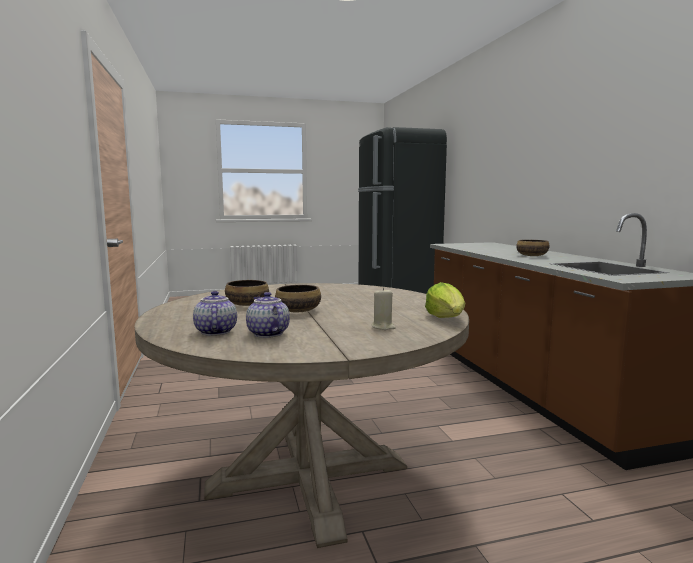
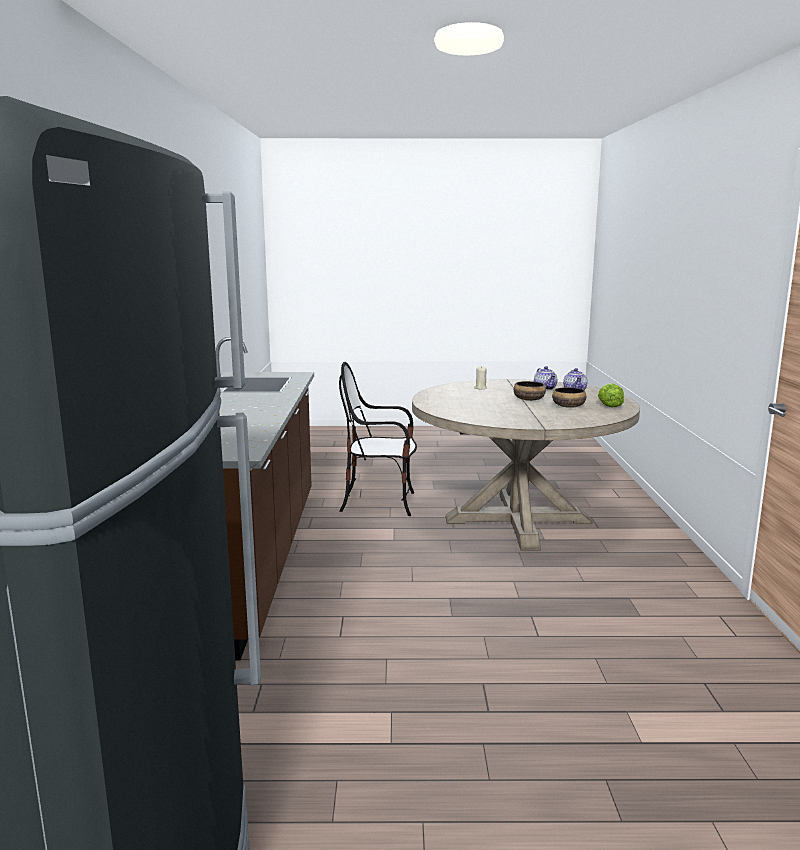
camera: 165 degrees left, 5 degrees up
(446, 318) = (437, 390): lettuce -> lettuce (609, 405)
(519, 485) = (379, 503): none -> chair
(531, 256) = (245, 405): bowl -> none

